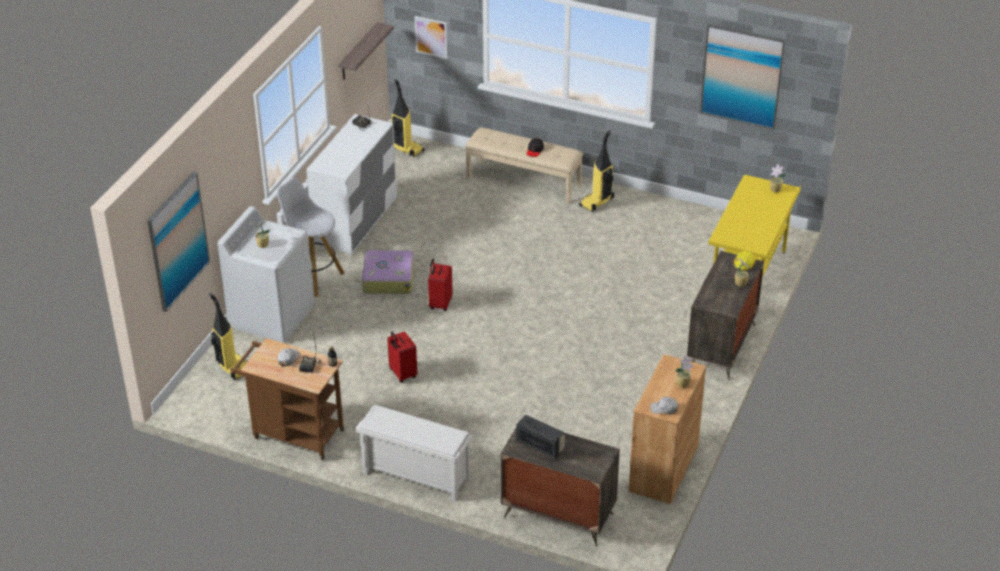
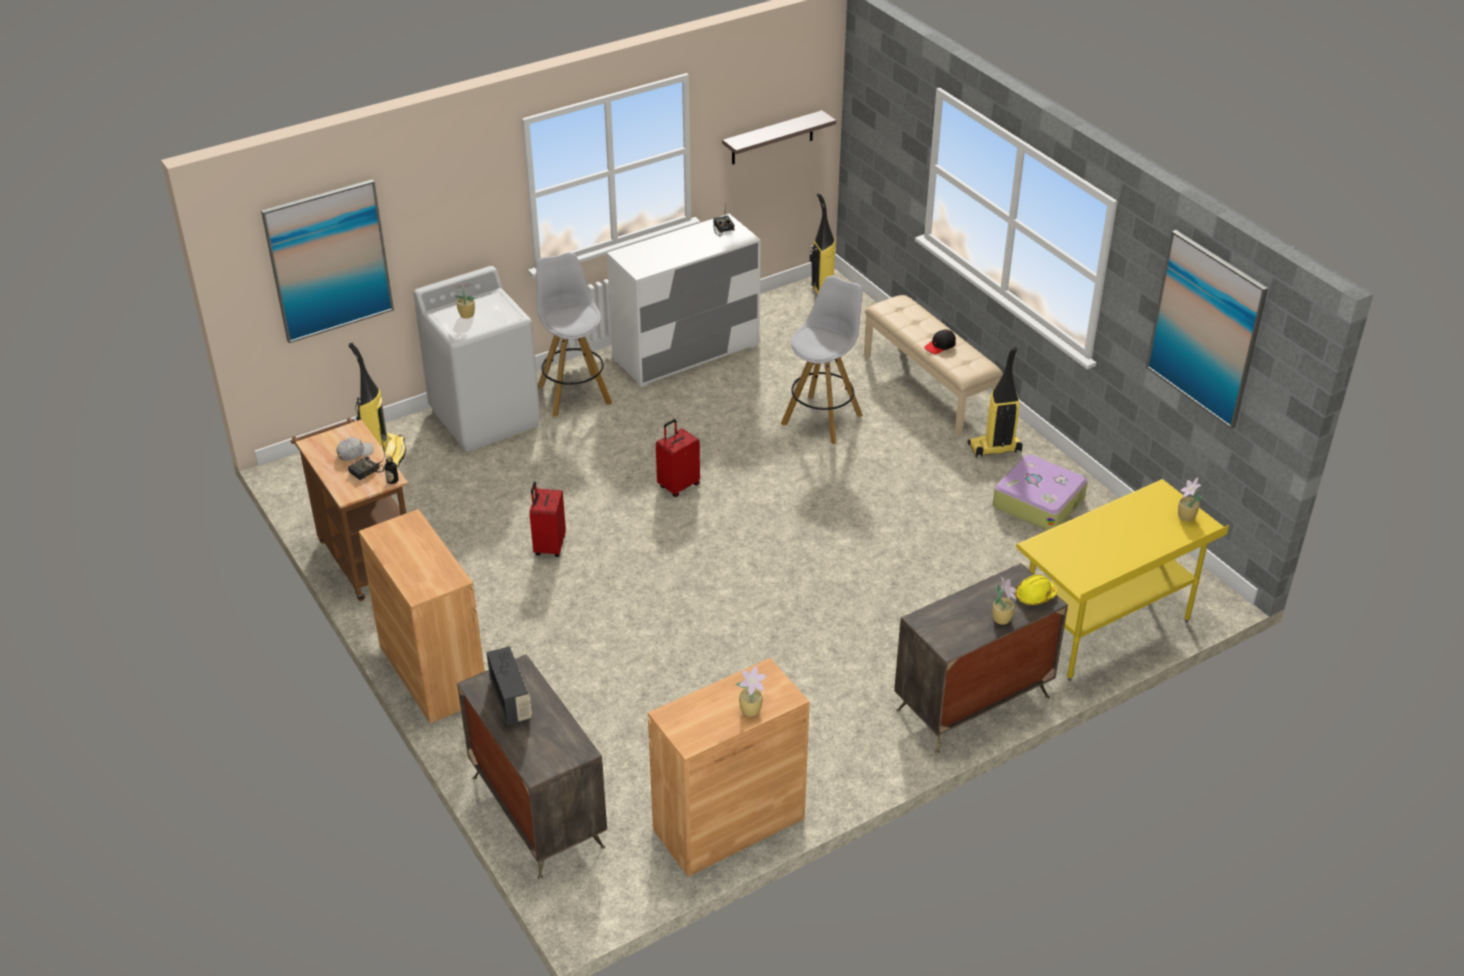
camera: 35 degrees right, 0 degrees up
(388, 278) = (652, 431): suitcase -> suitcase (1038, 502)
(415, 475) = (433, 672): white shoe rack -> brown cabinet
(431, 37) = (881, 151): picture -> none
(482, 227) = (822, 419): none -> white stool
(664, 409) = (689, 730): white cap -> none

